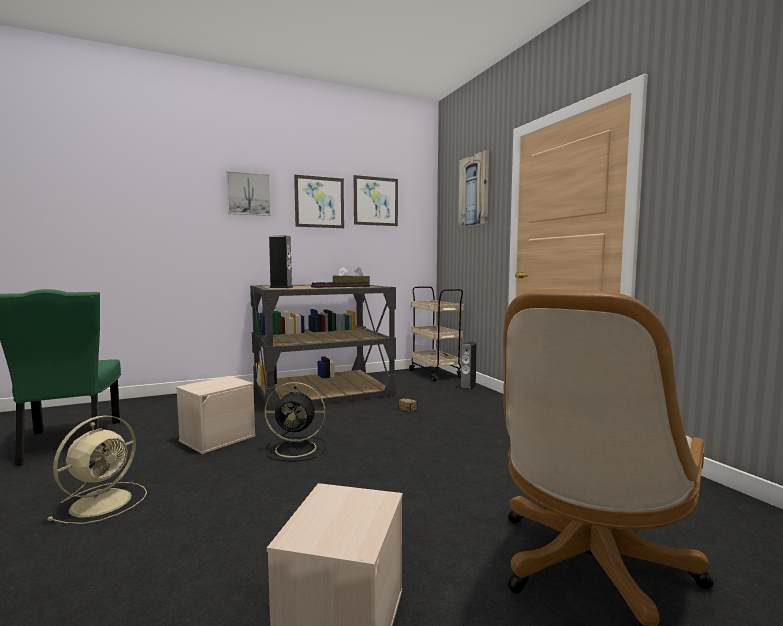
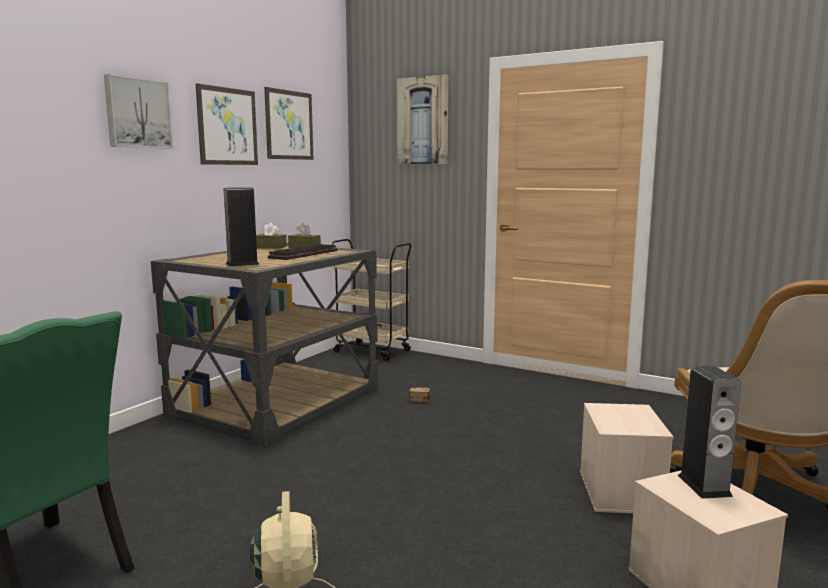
camera: 35 degrees left, 5 degrees up
(218, 438) = (268, 494): beige storage box -> beige storage box (619, 491)
(298, 449) = (391, 475): black fan -> none
(468, 387) = (434, 361): speaker -> speaker (704, 485)

